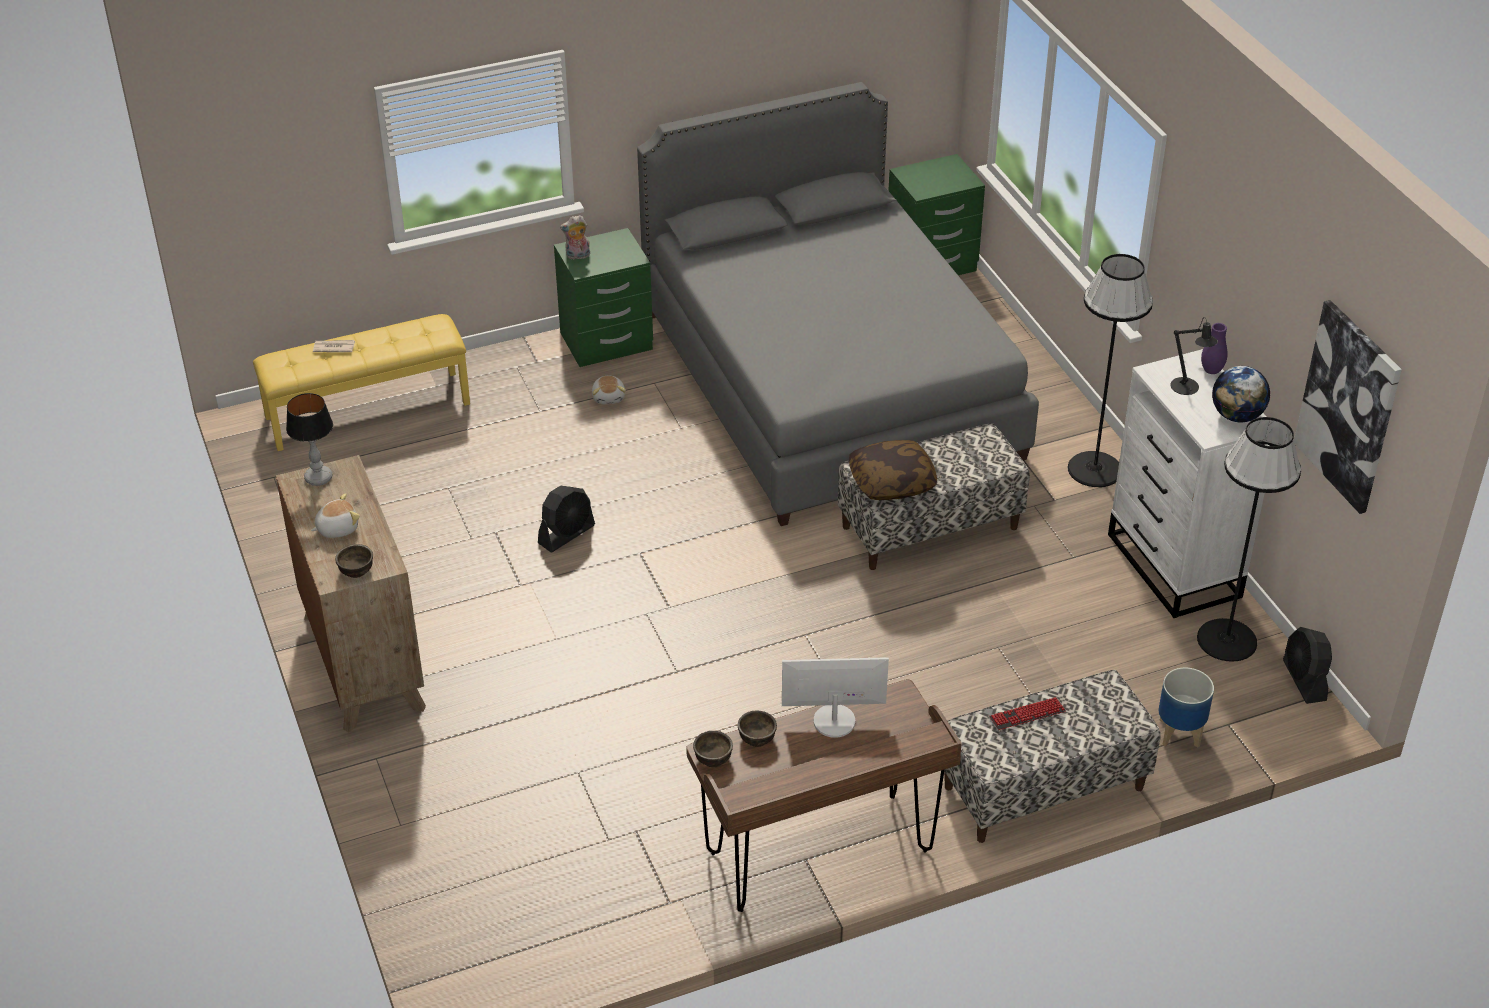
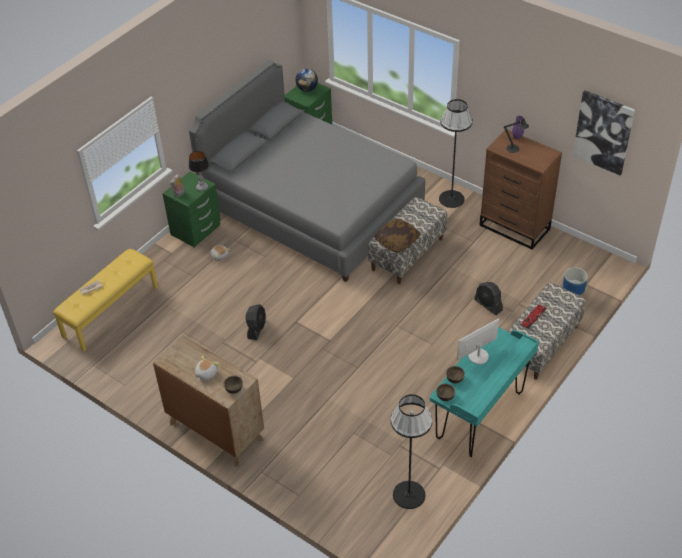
camera: 30 degrees left, 5 degrees up
(319, 478) = (175, 354): table lamp -> table lamp (202, 187)
(819, 853) = (480, 416): brown desk -> turquoise desk
(1174, 567) = (515, 227): white dresser -> brown dresser
(1227, 640) = (558, 249): black floor lamp -> black floor lamp (409, 495)
(1236, 416) = (542, 153): globe -> globe (307, 89)
(1304, 680) = (598, 253): black fan -> black fan (488, 305)

